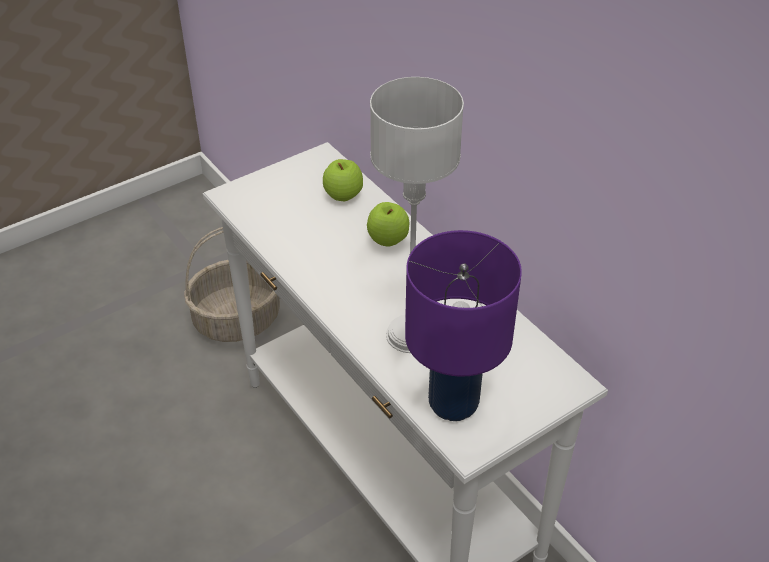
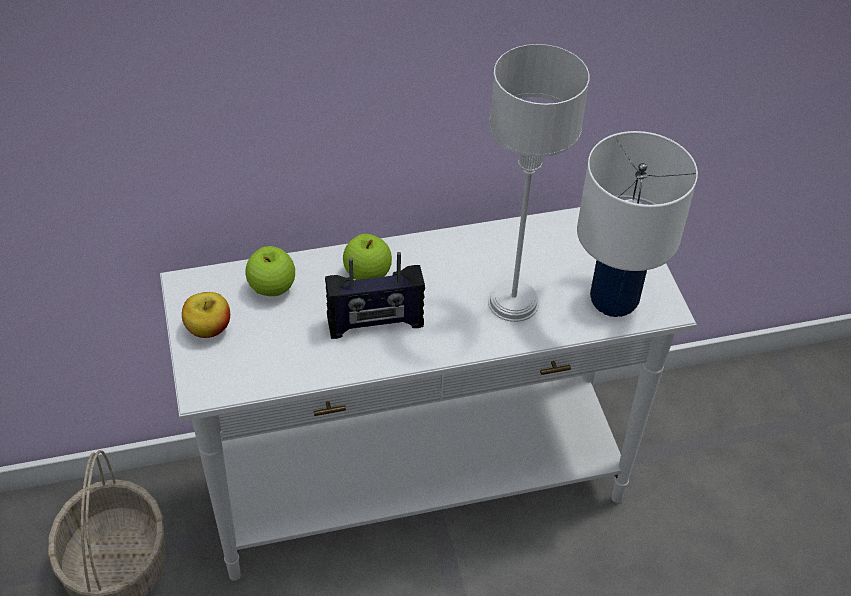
camera: 70 degrees left, 5 degrees up
(286, 179) = (208, 328): none -> apple
(337, 260) = (375, 324): none -> radio
(452, 406) = (615, 303): purple table lamp -> white table lamp

